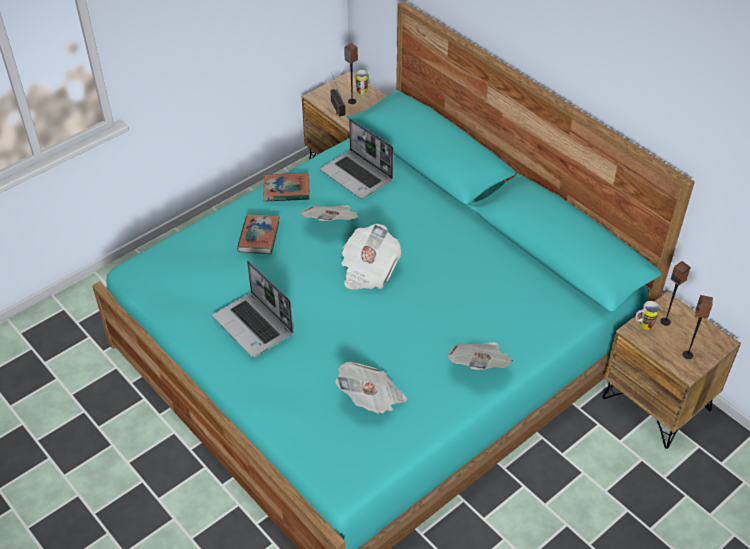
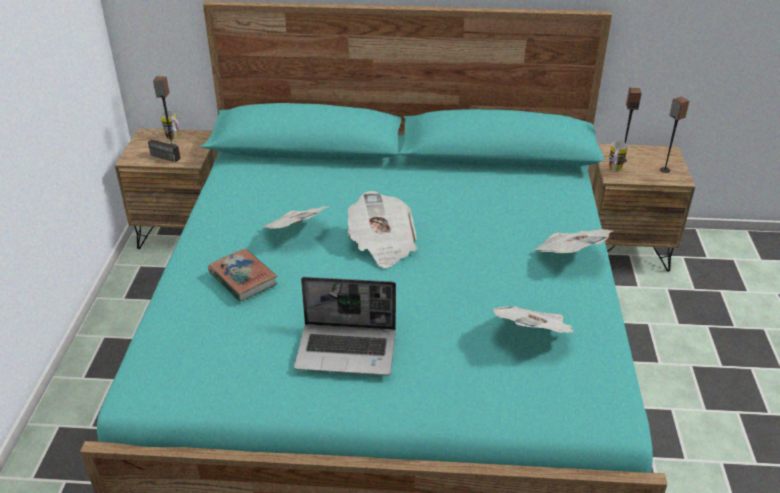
camera: 45 degrees left, 10 degrees down
(286, 190) = (213, 231): book -> none
(357, 175) = (265, 188): laptop -> none

